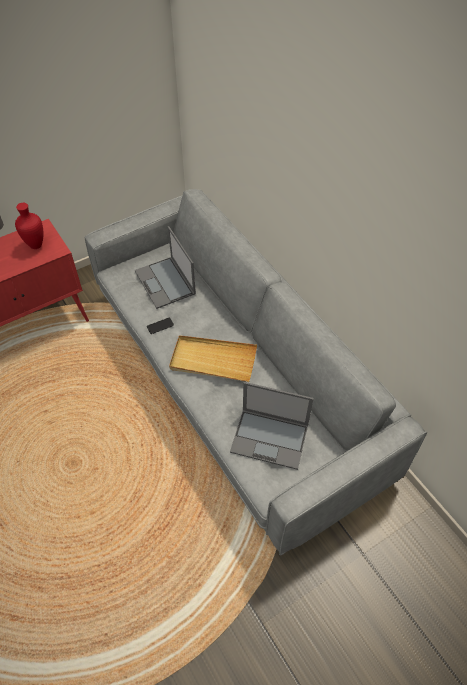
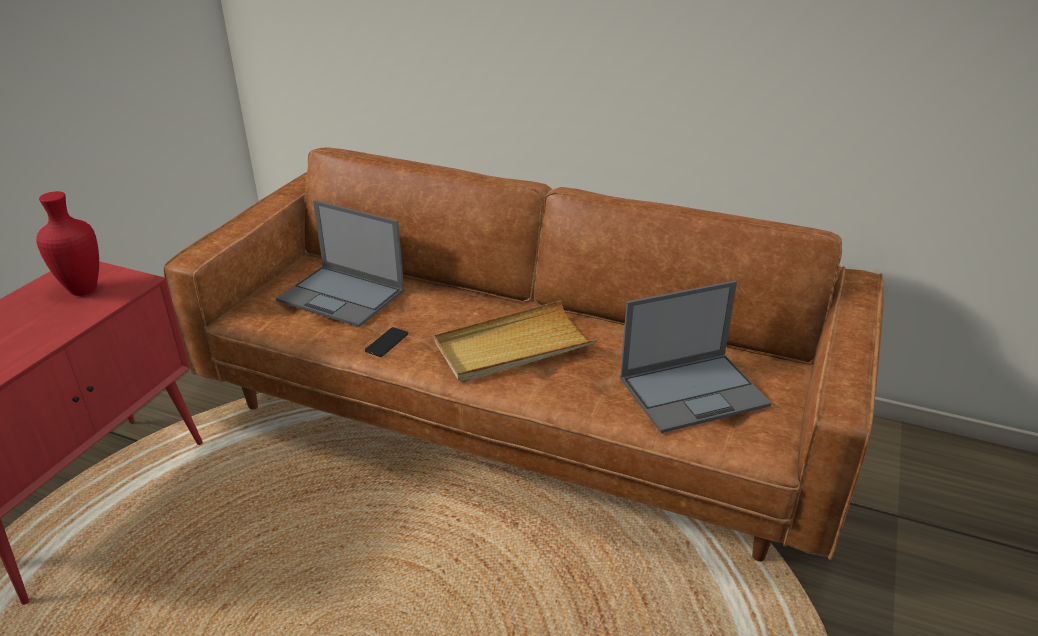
camera: 35 degrees left, 20 degrees down
(233, 381) = (519, 413): grey sofa -> brown sofa

